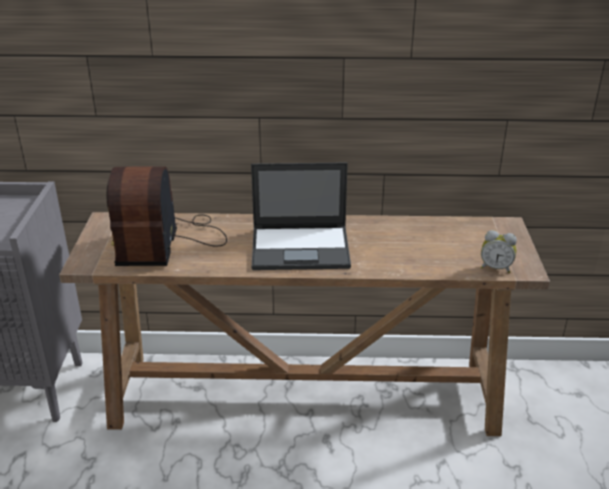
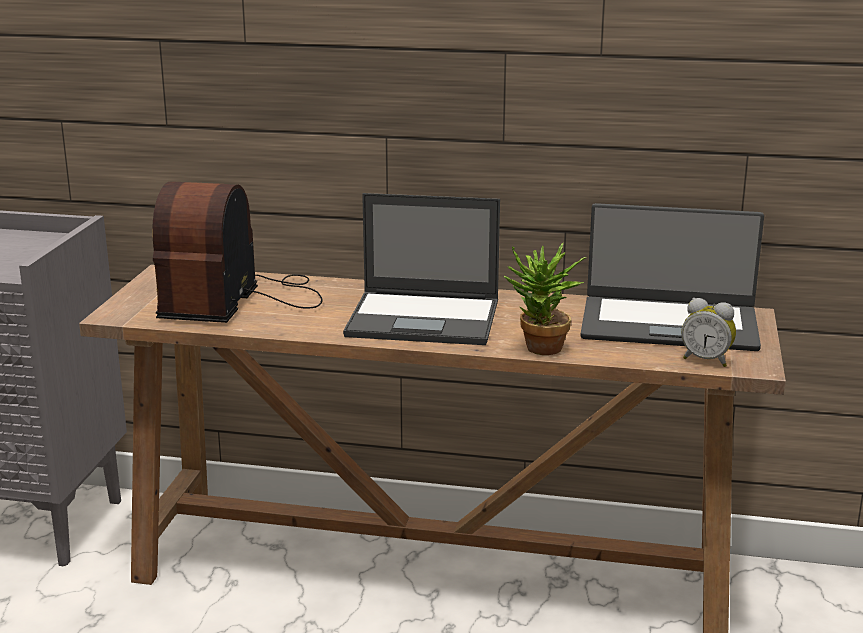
camera: 10 degrees right, 10 degrees down
(387, 270) = (540, 350): none -> potted plant
(461, 237) = (669, 324): none -> laptop

